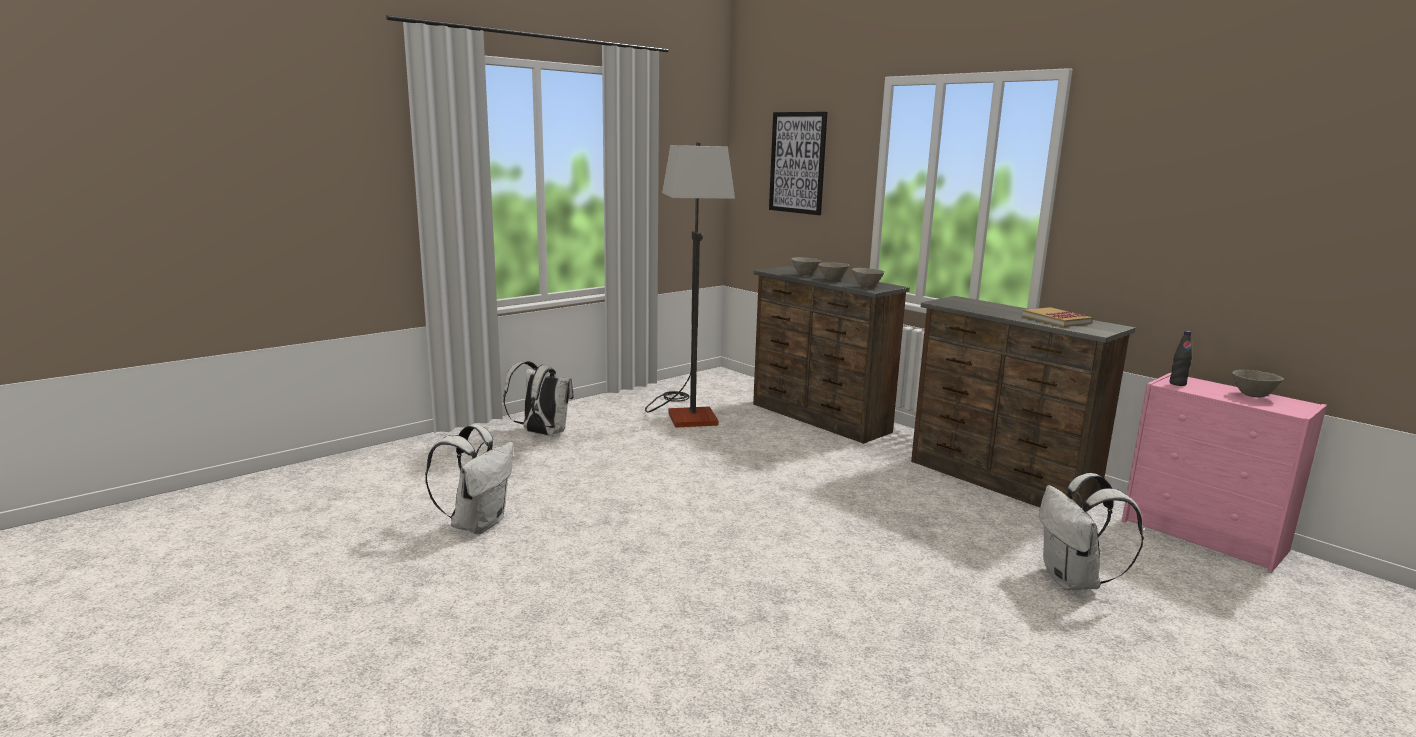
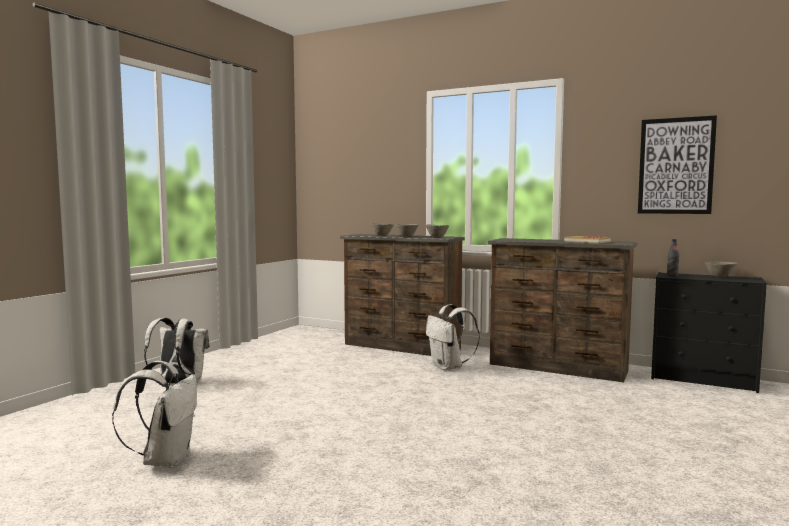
camera: 20 degrees left, 10 degrees down
(685, 414) = (296, 356): floor lamp -> none
(797, 163) = (359, 158): picture -> picture (675, 166)
(1074, 581) = (661, 417): white backpack -> white backpack (449, 367)
(1205, 536) = (704, 379): pink dresser -> black dresser

